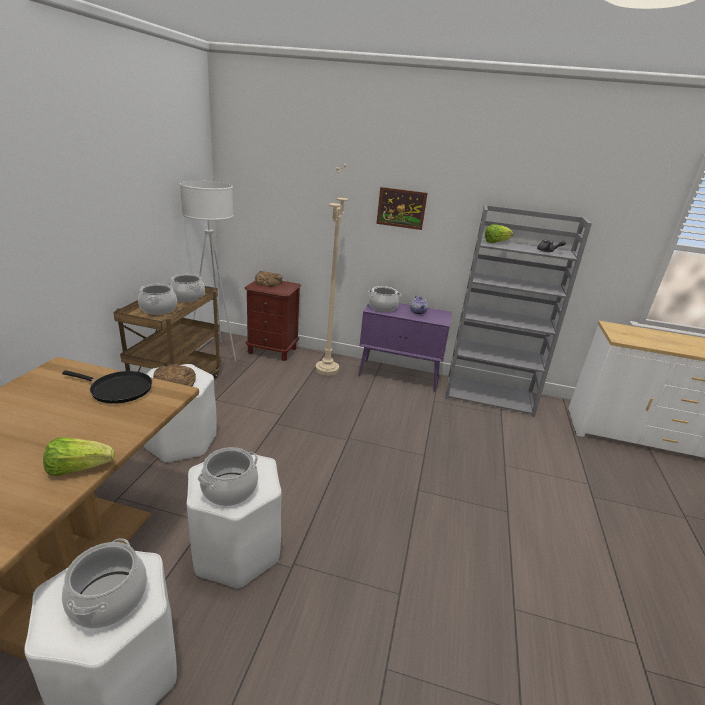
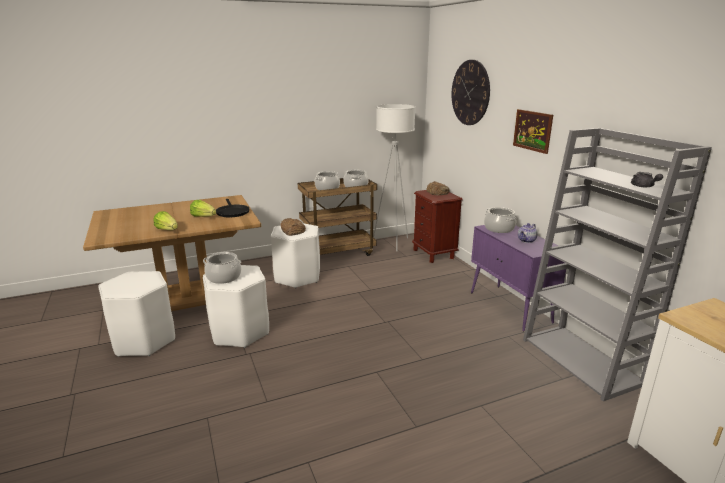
camera: 55 degrees right, 5 degrees down
(108, 598) = (132, 284): cooking pot -> none
(302, 167) = (470, 93): none -> wall clock
(327, 369) = (453, 279): beige floor lamp -> none
(496, 242) = (598, 171): lettuce -> lettuce (203, 217)

